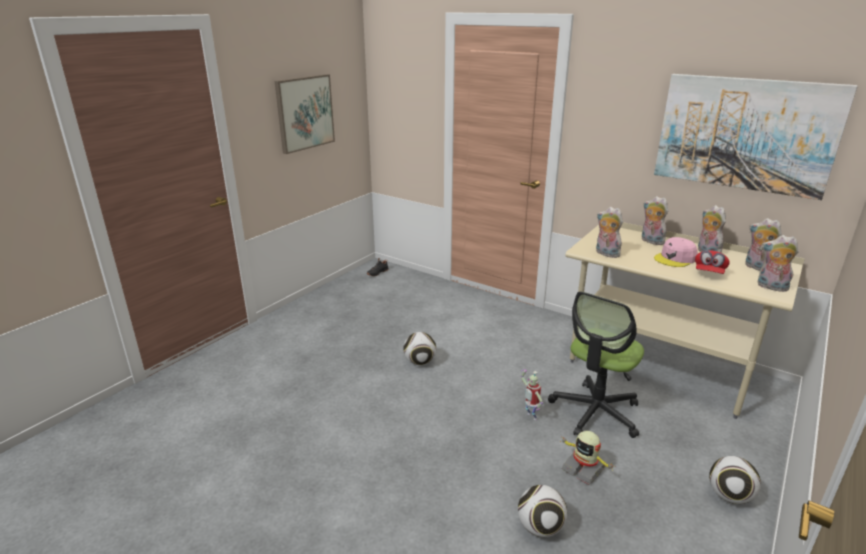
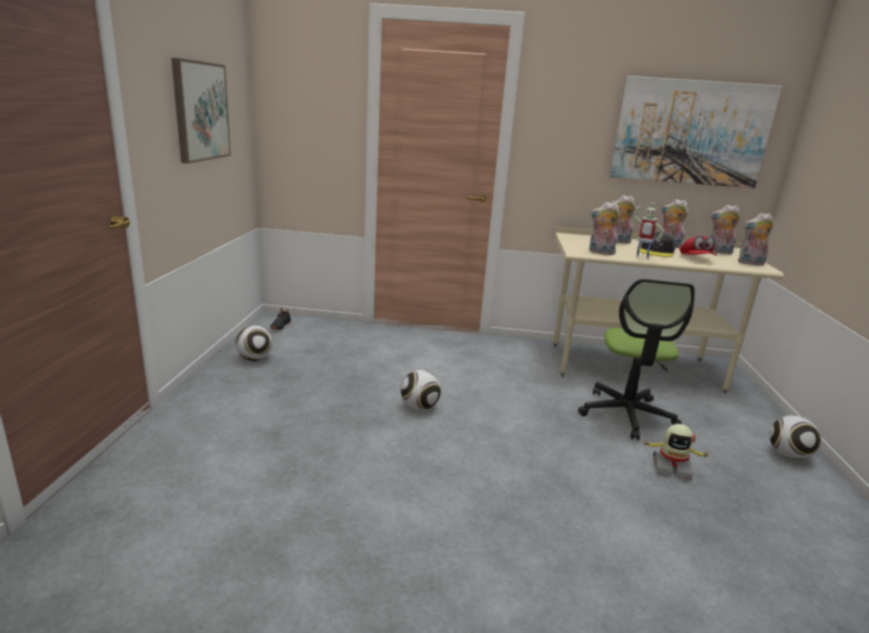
camera: 30 degrees left, 5 degrees down
(530, 417) = (579, 434): toy robot -> toy robot (641, 258)
(540, 527) = (696, 535): football -> football (255, 359)
(675, 258) = (656, 251): pink cap -> grey cap

